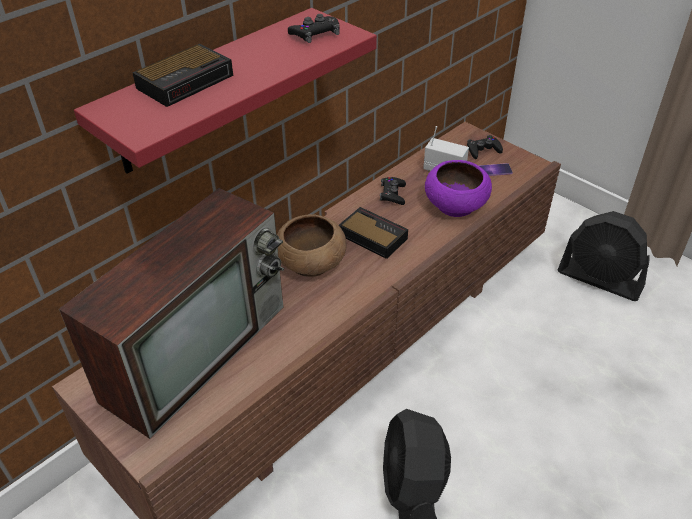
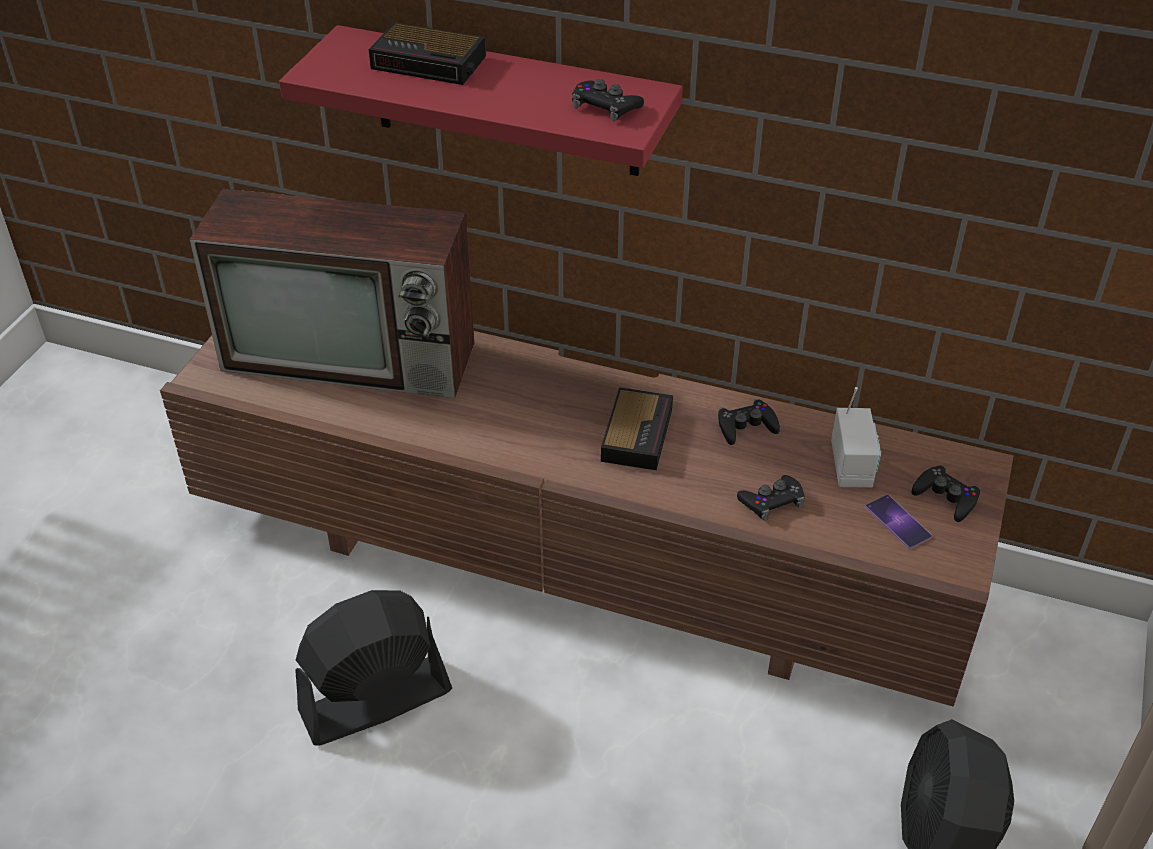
camera: 65 degrees right, 0 degrees up
(311, 264) = (545, 395): brown bowl -> none
(456, 205) = (771, 502): purple bowl -> black game controller

